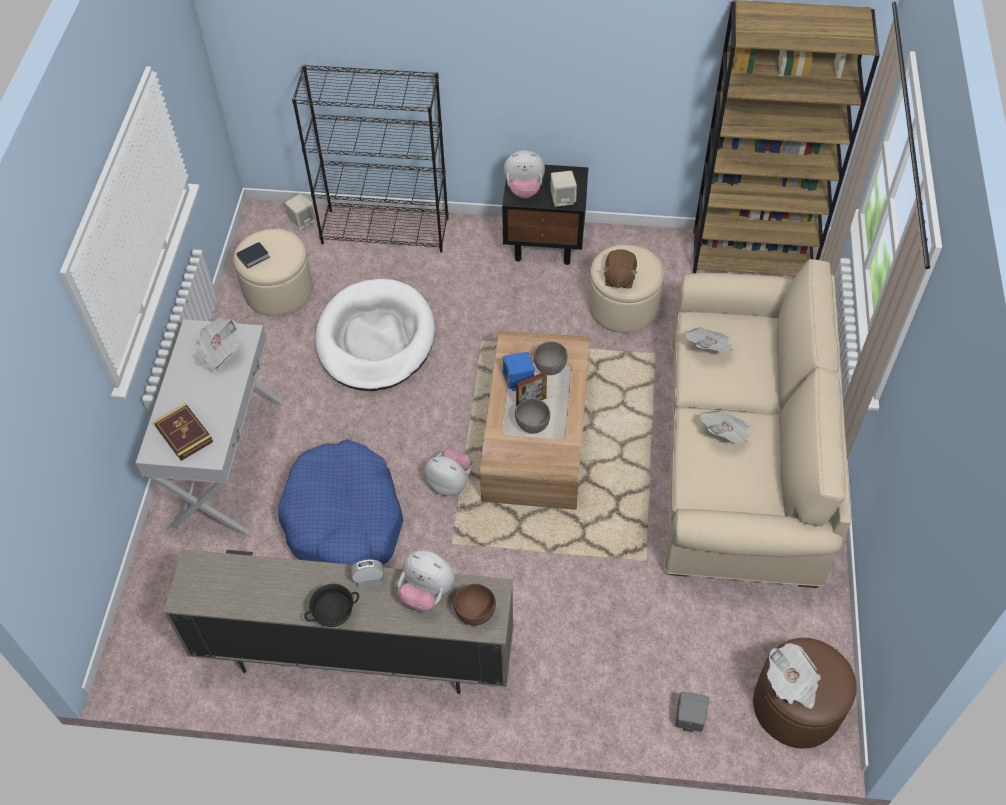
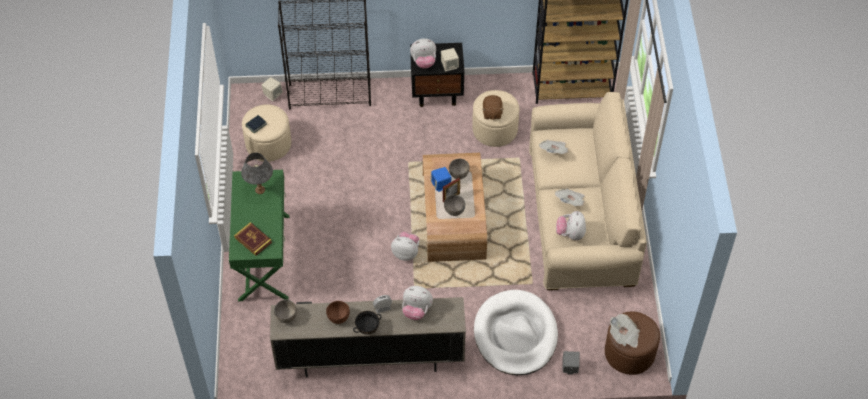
camera: 10 degrees left, 0 degrees up
(202, 575) = (286, 317): none -> grey bowl
(217, 353) = (260, 190): newspaper -> grey table lamp
(227, 461) = (263, 257): white console table -> green console table
(344, 519) = (345, 283): blue dog bed -> none
(375, 339) = (340, 169): white dog bed -> white dog bed (515, 335)
(475, 613) = (446, 317): brown bowl -> brown bowl (338, 318)
(718, 488) = (570, 234): none -> plush toy

